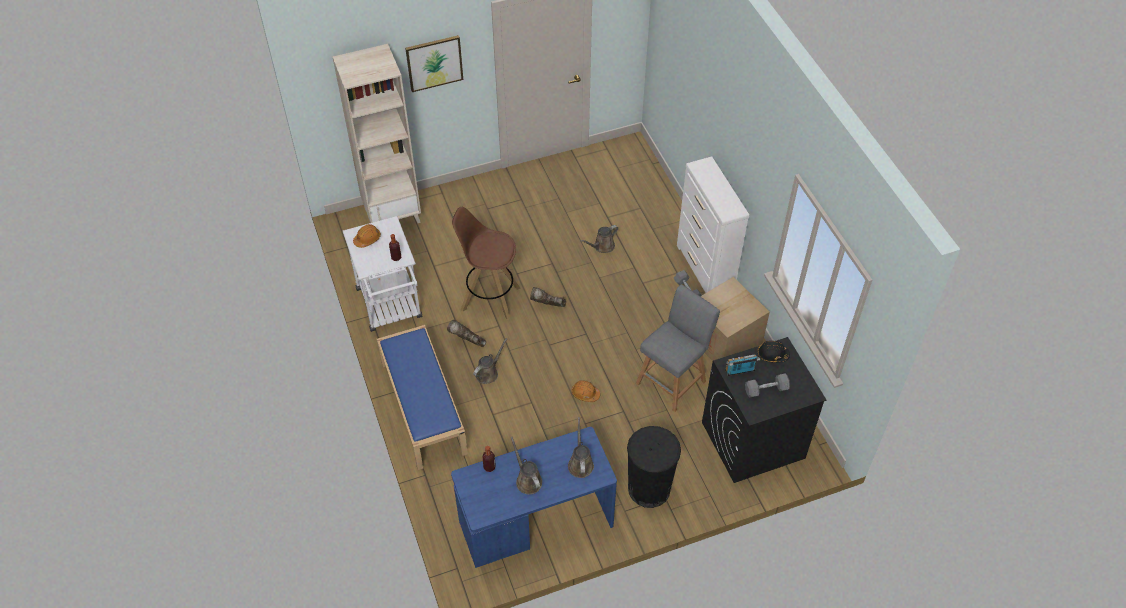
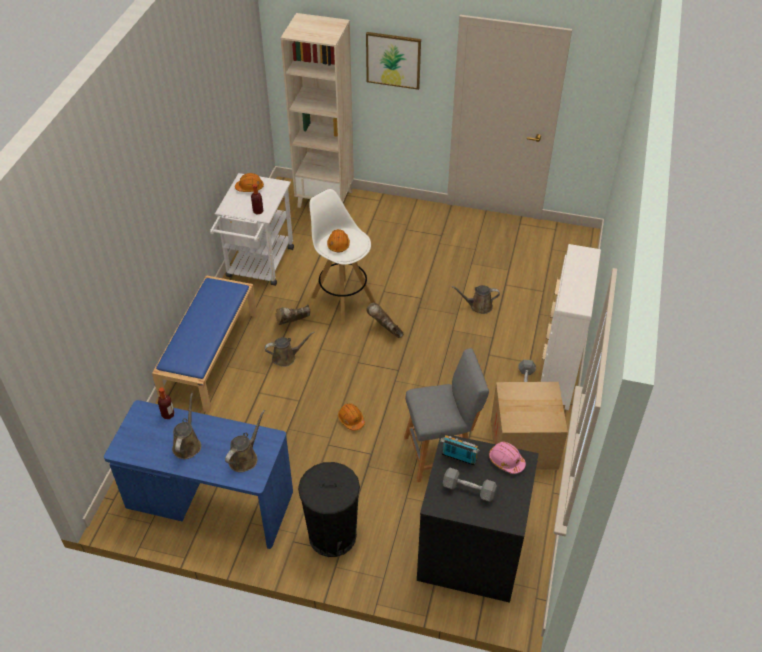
camera: 35 degrees right, 5 degrees down
(467, 341) = (292, 323): brown boot -> brown boot turned 90 degrees counterclockwise
(488, 252) = (338, 244): none -> orange hard hat
(489, 298) = (342, 299): brown stool -> white stool
(772, 355) = (506, 461): black hard hat -> pink hard hat

